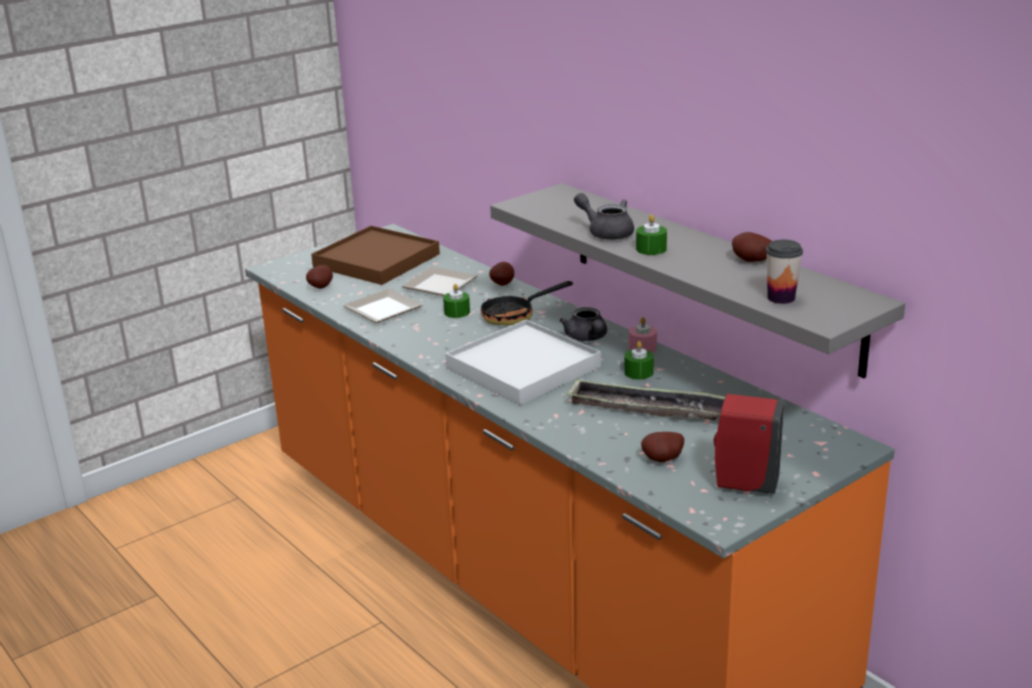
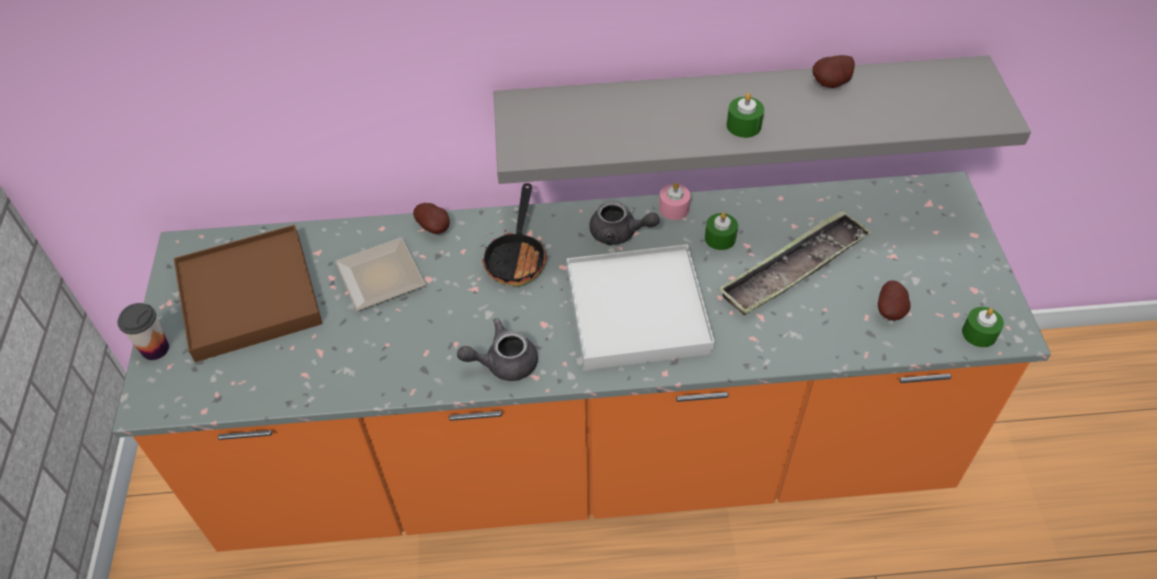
camera: 55 degrees left, 25 degrees up
(322, 287) = (265, 380): potato -> none
(382, 311) = (392, 356): plate -> none
(457, 312) = (462, 297): green candle -> green candle (979, 333)
(606, 232) = (670, 131): grey teapot -> grey teapot (503, 363)
(744, 484) = (963, 285): red soap dispenser -> none
(781, 298) = (929, 112): cup -> cup (155, 349)

